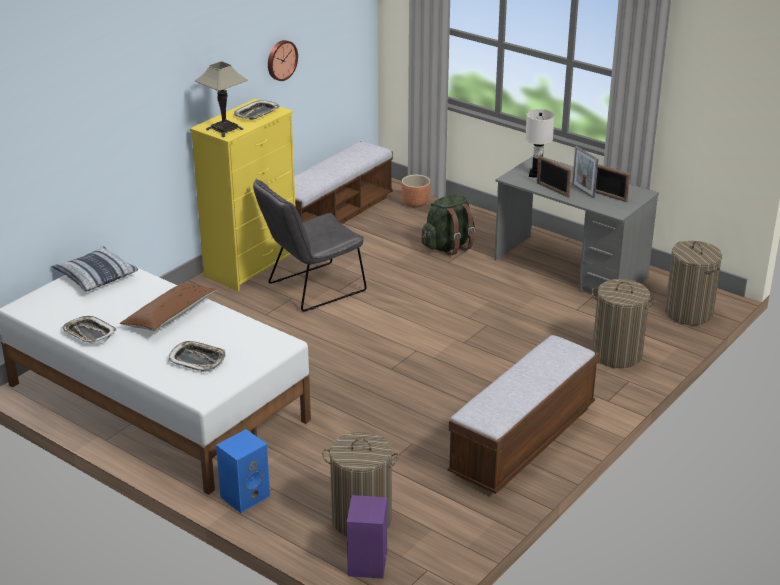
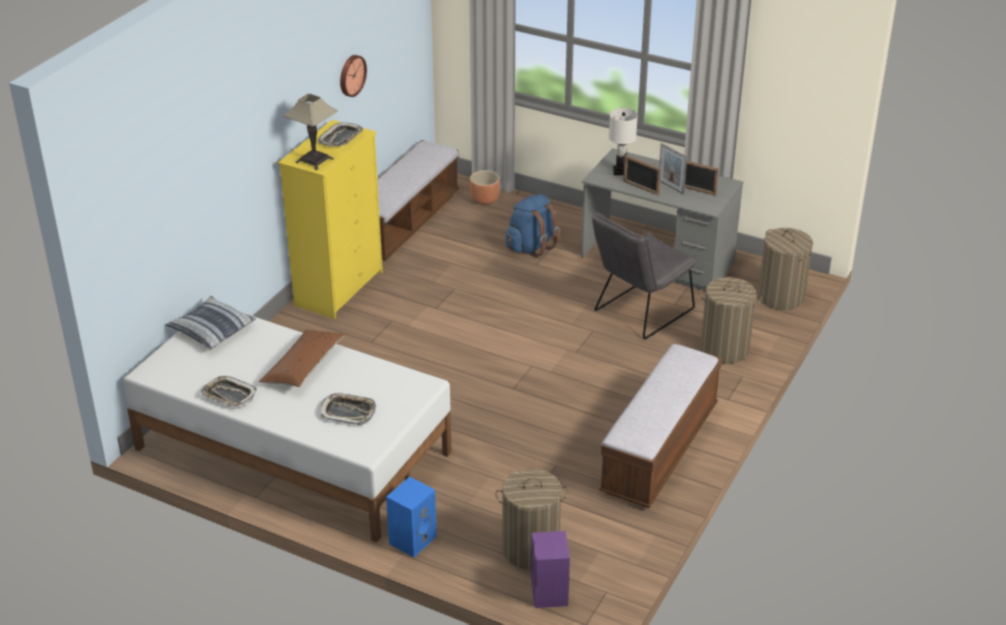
camera: 10 degrees left, 5 degrees up
(311, 289) = (407, 309): grey chair -> grey chair (639, 313)
(448, 246) = (531, 246): green backpack -> blue backpack

